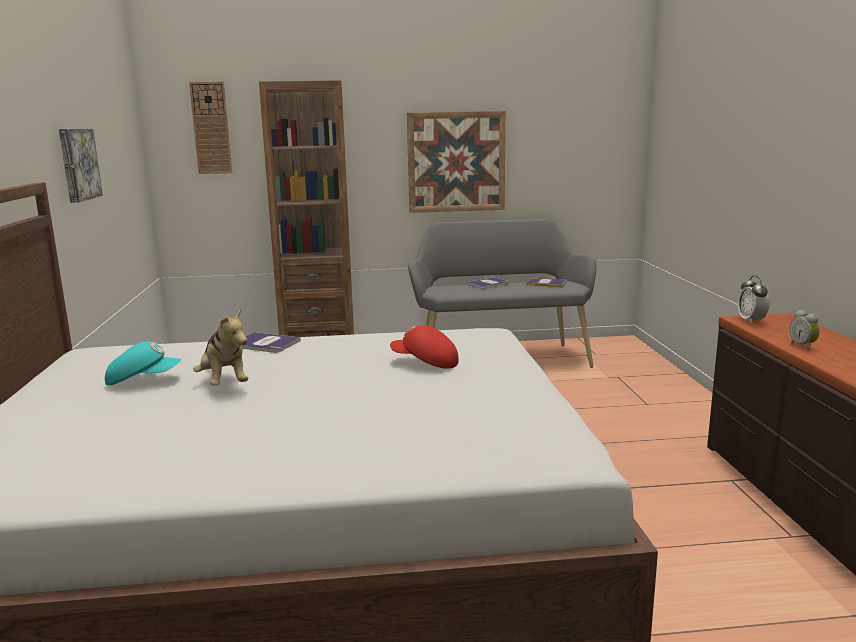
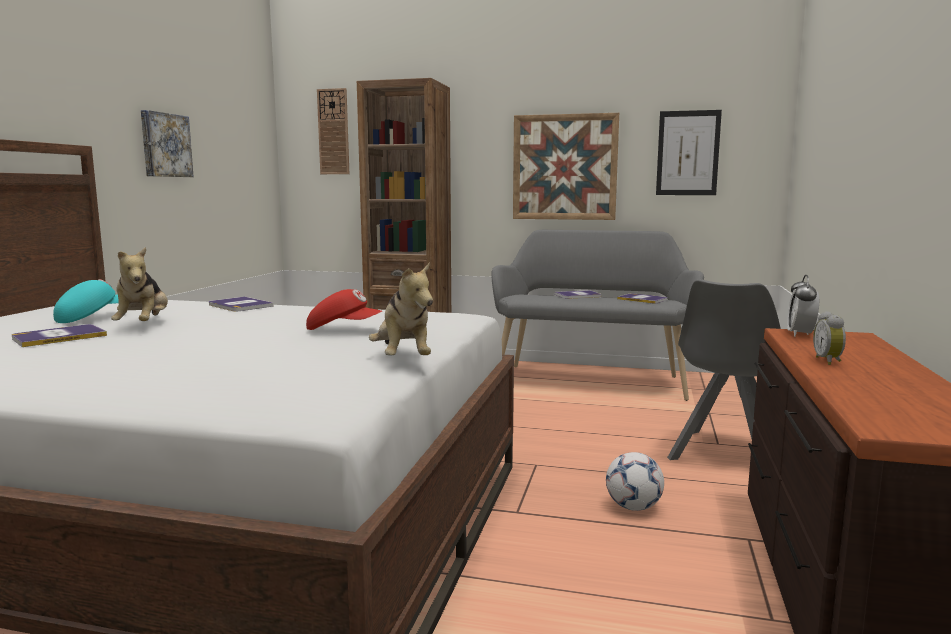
camera: 20 degrees right, 5 degrees down
(143, 380) = (91, 318): turquoise cap -> turquoise cap turned 75 degrees counterclockwise
(169, 411) = (59, 337): none -> book
(425, 363) = (343, 330): red cap -> red cap turned 150 degrees clockwise
(534, 389) = (403, 358): none -> plush toy
(564, 147) = (688, 153): none -> picture
(636, 471) = (633, 507): none -> football
(660, 413) = (726, 455): none -> grey chair

